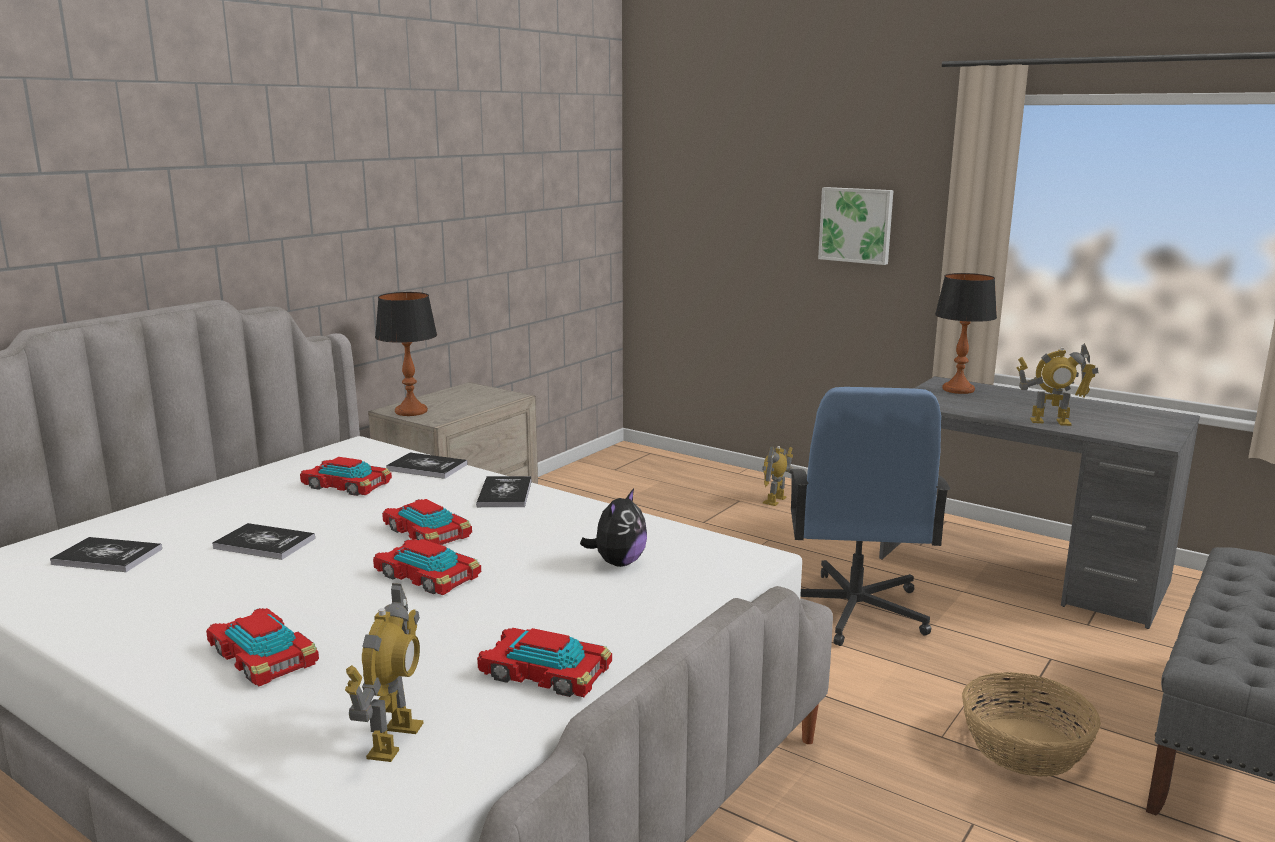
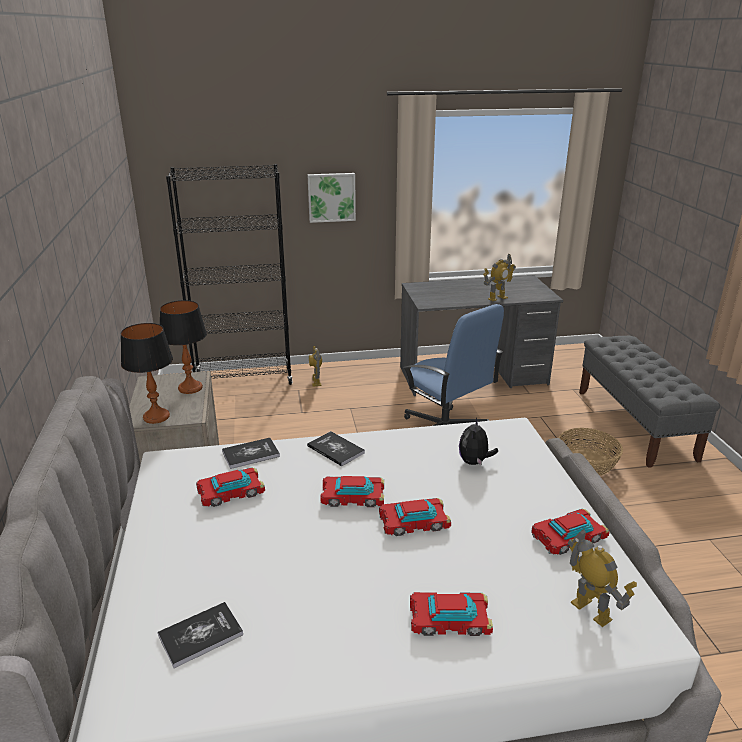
camera: 45 degrees left, 10 degrees up
(264, 543) = (281, 559): book -> none
(618, 563) = (474, 462): plush toy -> plush toy turned 150 degrees counterclockwise
(695, 471) = (244, 380): none -> black bookcase
(958, 390) = (428, 289): table lamp -> table lamp (190, 388)

